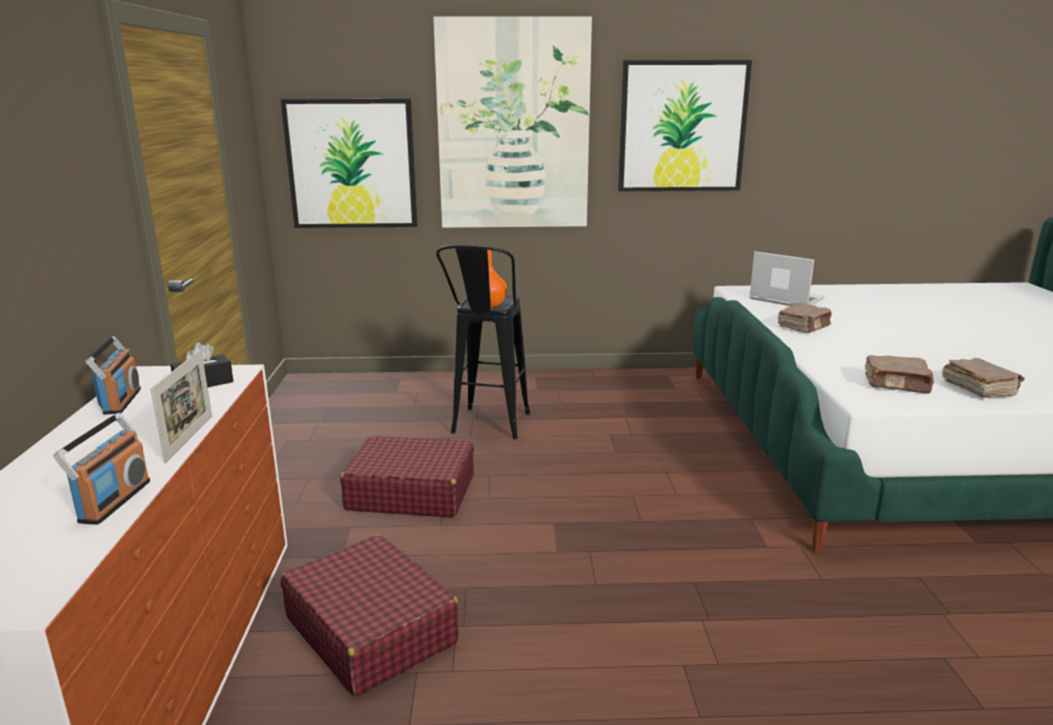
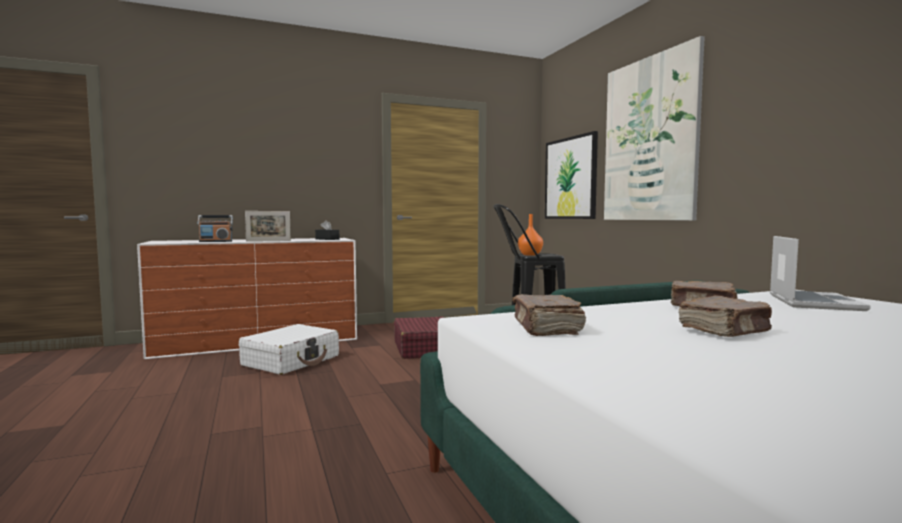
camera: 70 degrees right, 15 degrees down
(121, 401) = (305, 238): radio -> none
(370, 630) = (291, 361): red suitcase -> white suitcase
(682, 127) = (786, 115): picture -> none
(978, 389) = (592, 353): brown book -> brown book (725, 331)

